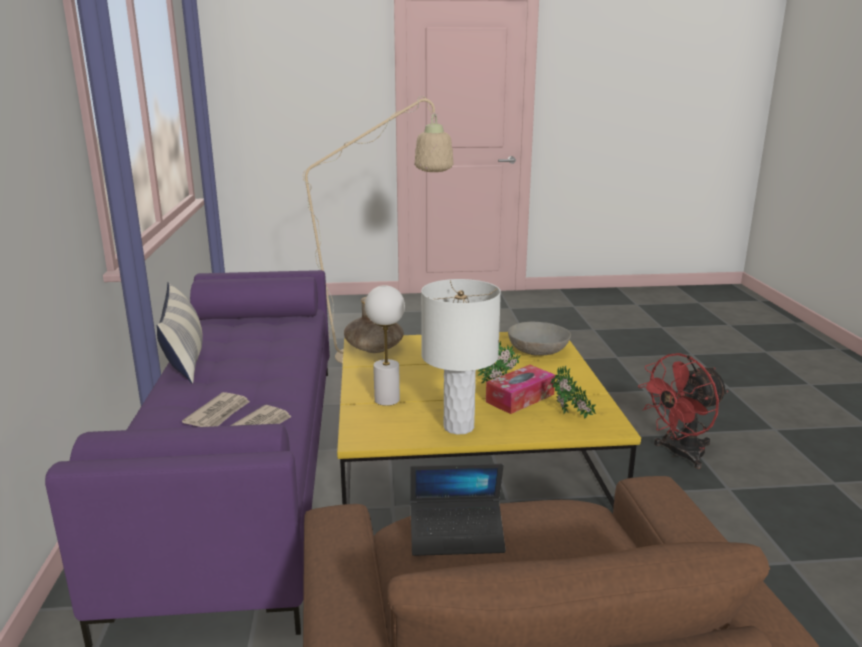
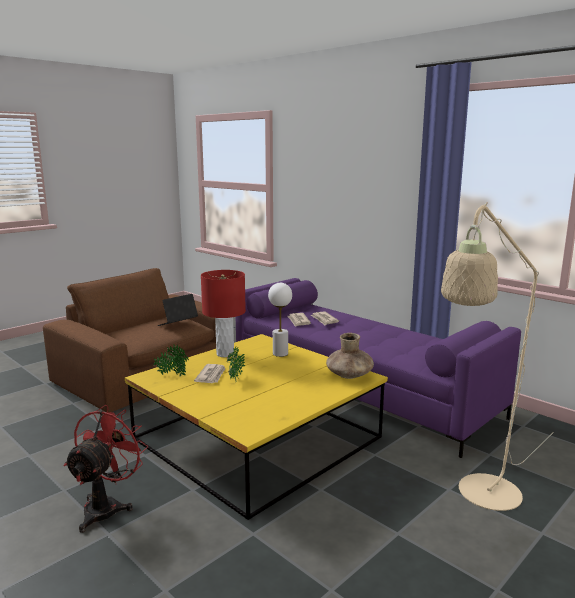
camera: 140 degrees right, 5 degrees down
(184, 356) = (410, 330): pillow -> none
(459, 427) = (225, 354): white table lamp -> red table lamp
(520, 398) = (211, 375): tissue box -> newspaper
(538, 351) = (240, 413): grey bowl -> none

